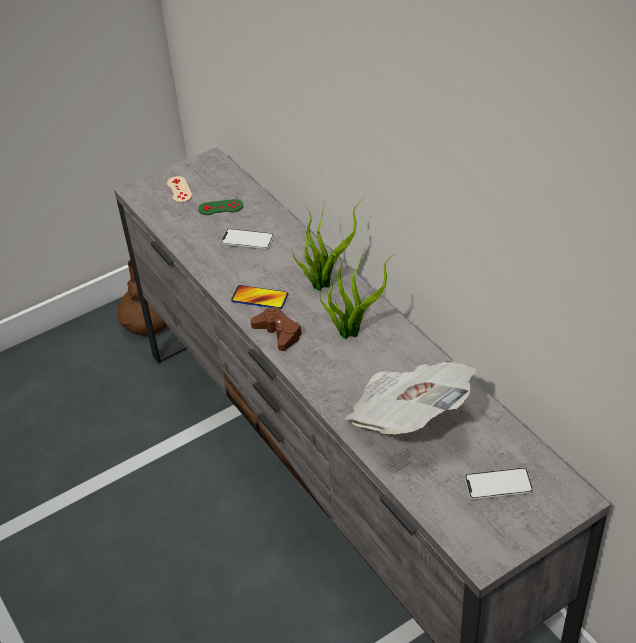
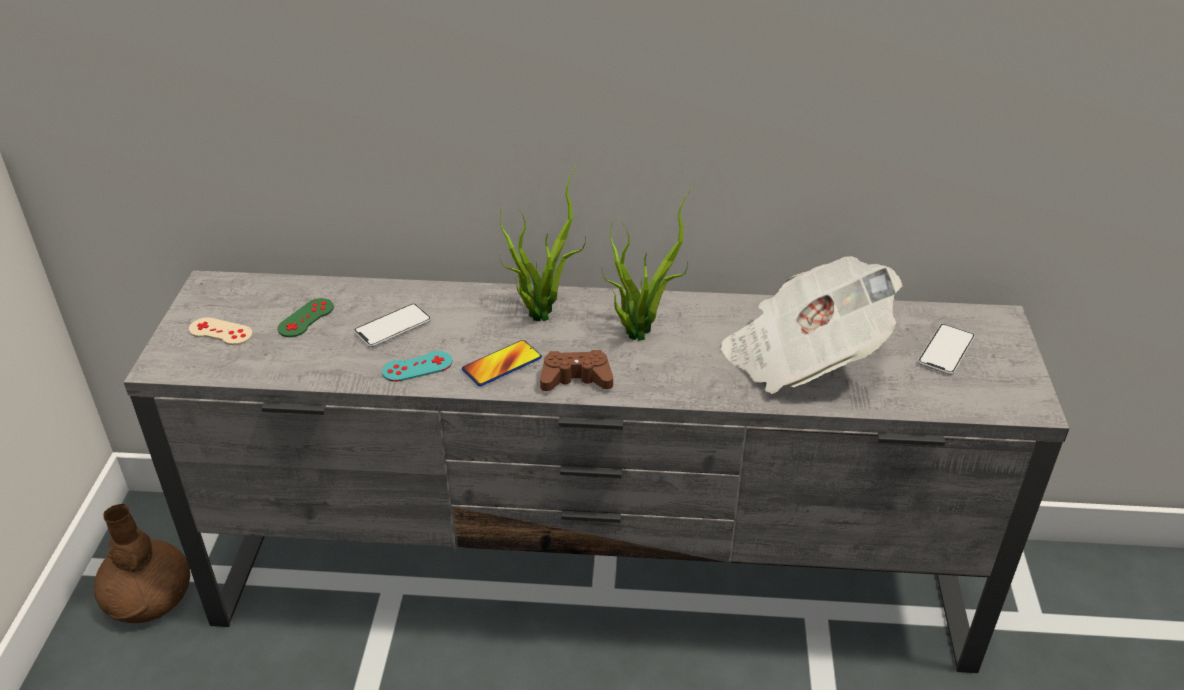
camera: 55 degrees left, 5 degrees down
(224, 270) = (417, 367): none -> turquoise game controller

